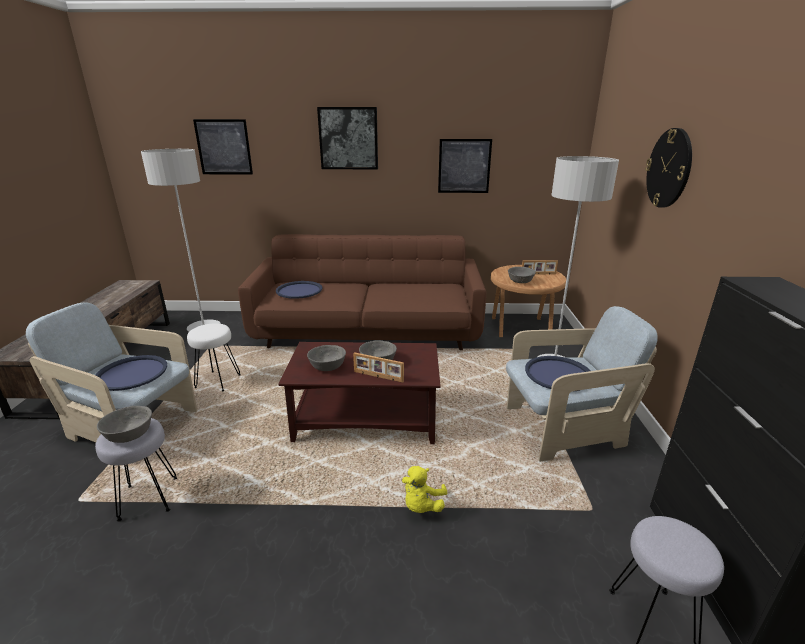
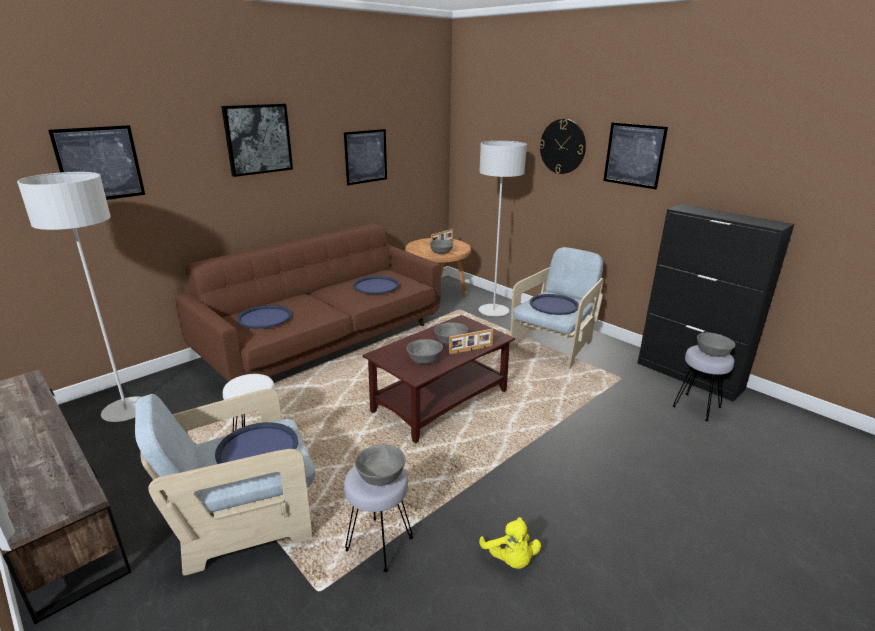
camera: 45 degrees left, 0 degrees up
(415, 293) = (376, 286): none -> blue tray
(422, 506) = (553, 425): yellow plush toy -> yellow plush toy (510, 559)
(683, 546) = (712, 352): none -> grey bowl
(740, 185) = (634, 155): none -> picture

